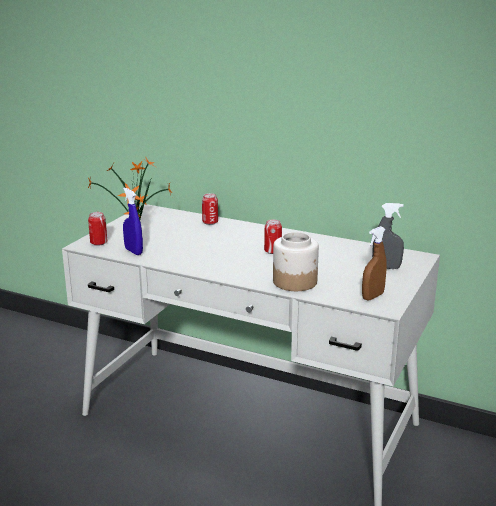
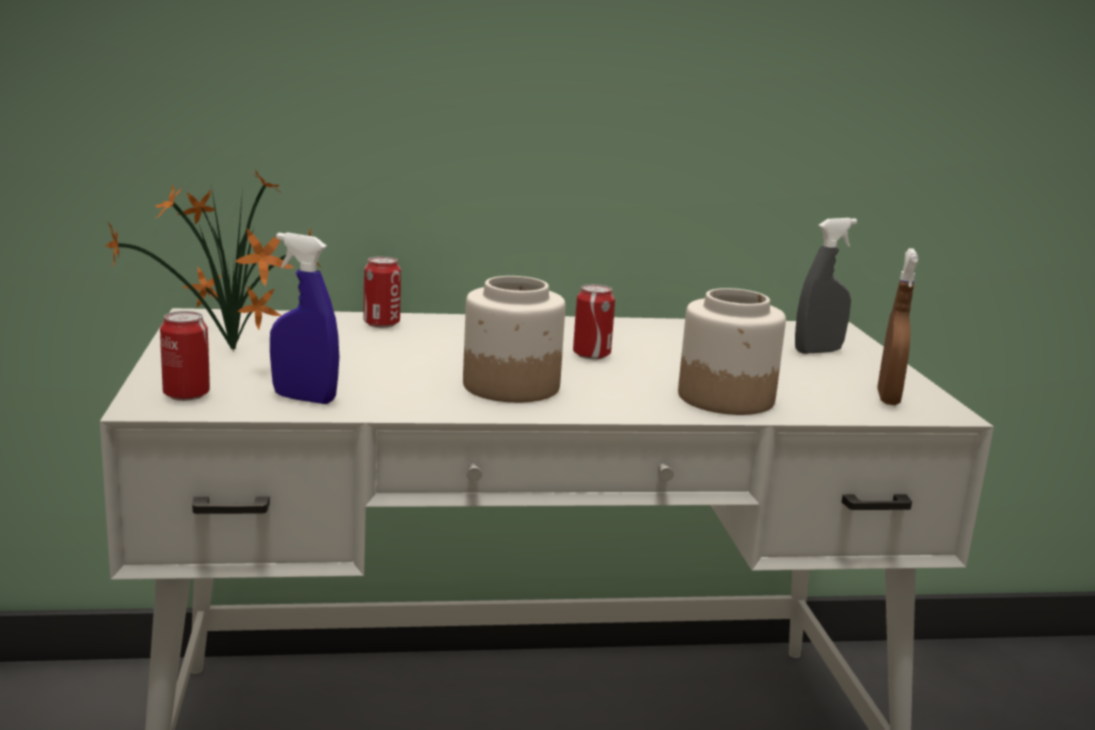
camera: 35 degrees left, 5 degrees down
(214, 260) = (510, 386): none -> jar

